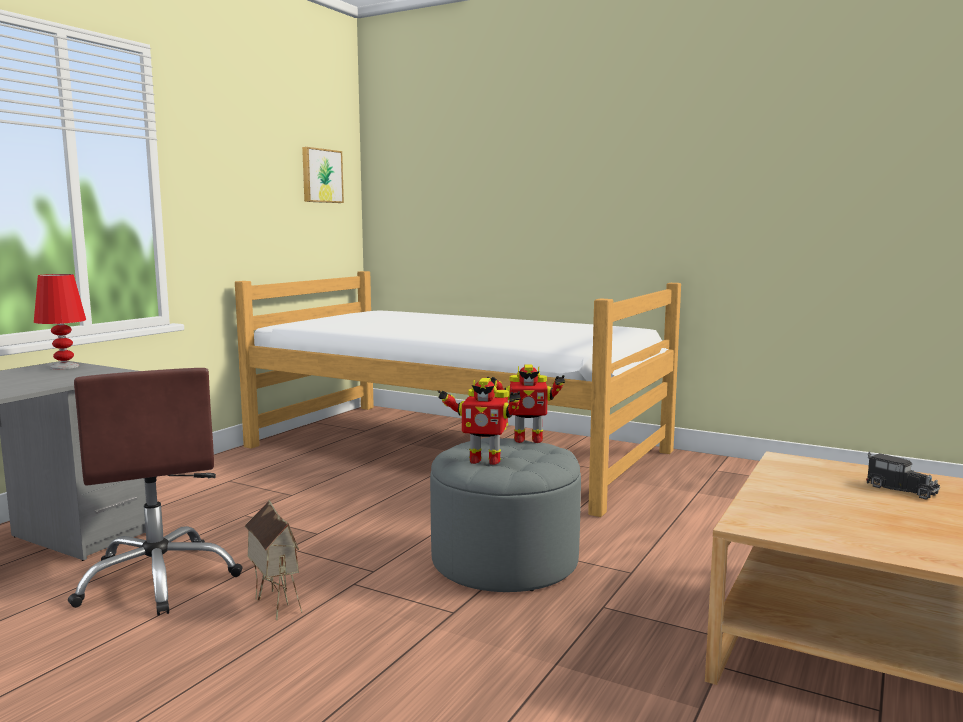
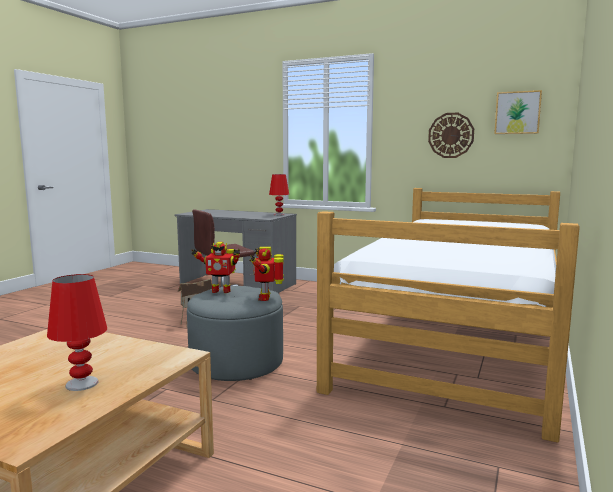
camera: 85 degrees right, 0 degrees up
(262, 200) = (451, 135): none -> wall clock
(484, 460) = (220, 291): toy robot -> toy robot turned 90 degrees counterclockwise
(898, 488) = (82, 384): toy truck -> red table lamp

